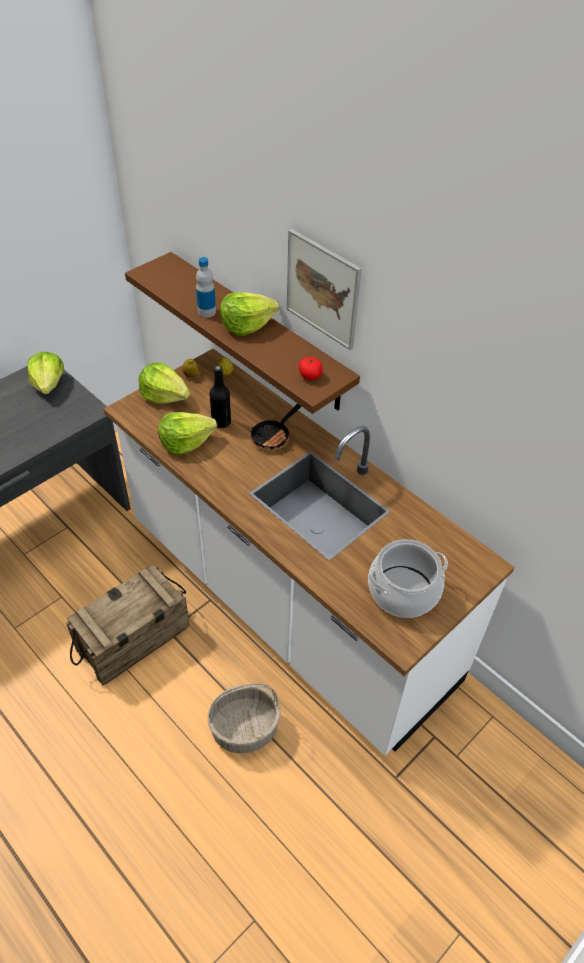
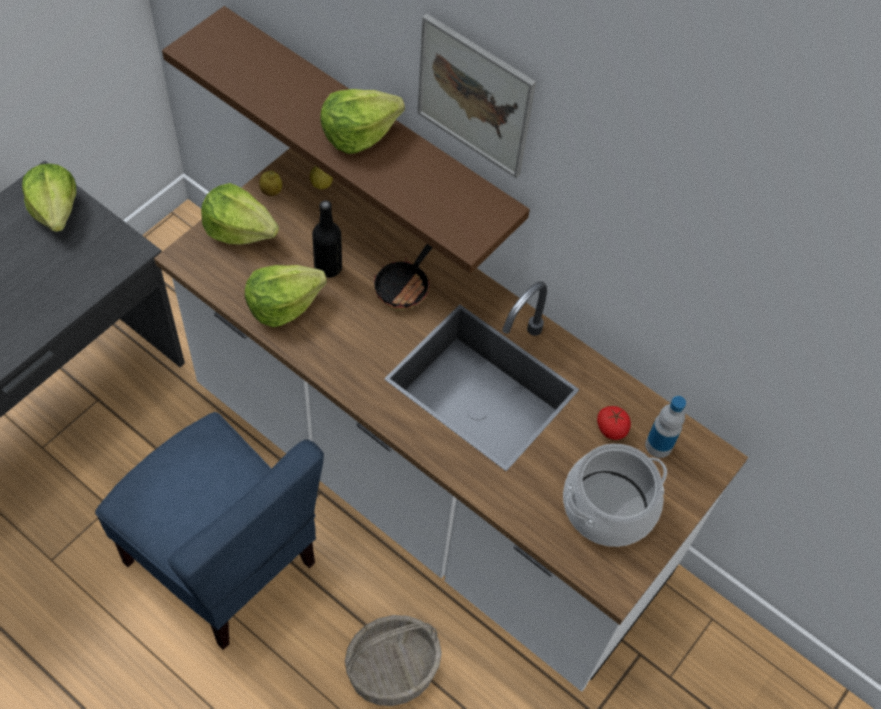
camera: 10 degrees left, 10 degrees up
(134, 639) = (223, 560): crate -> blue chair
(207, 312) = (297, 114): bottle -> bottle (658, 445)
(310, 375) = (460, 213): tomato -> tomato (611, 428)

